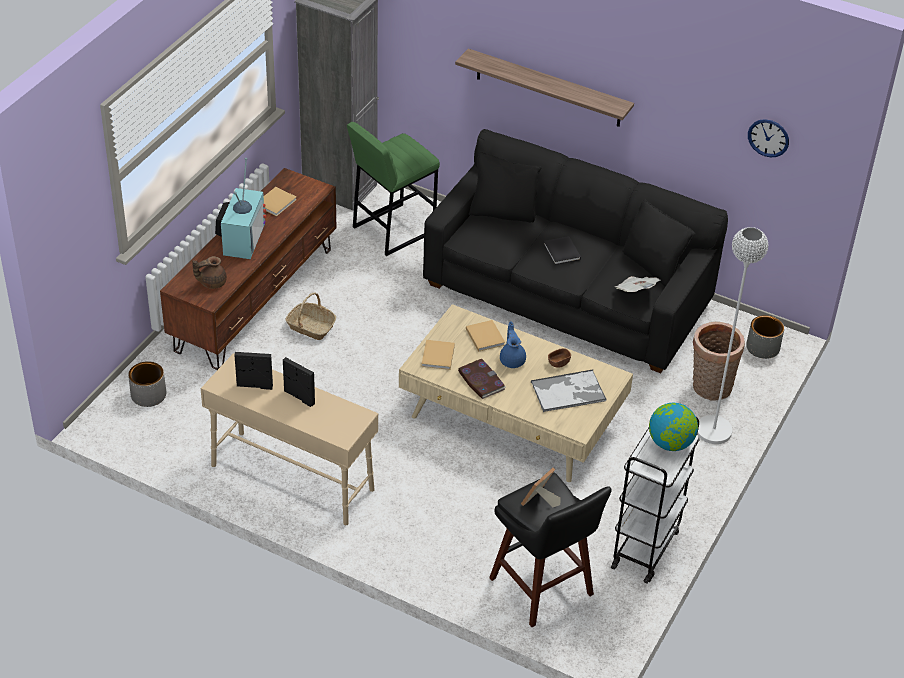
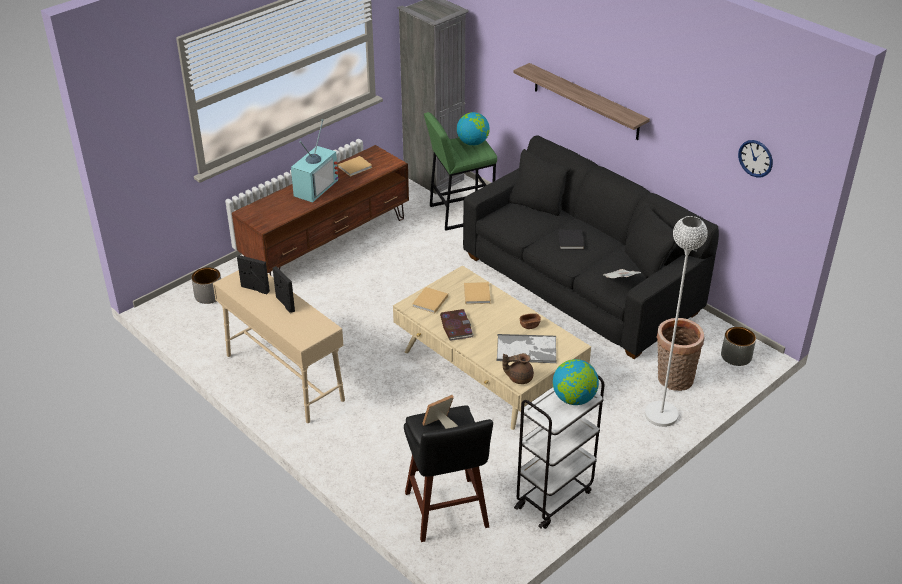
camera: 20 degrees right, 5 degrees down
(212, 282) = (273, 213): brown teapot -> brown teapot (519, 377)
(310, 327) = (359, 270): basket -> none
(405, 148) = (473, 143): none -> globe
(512, 360) = (491, 316): blue teapot -> none

